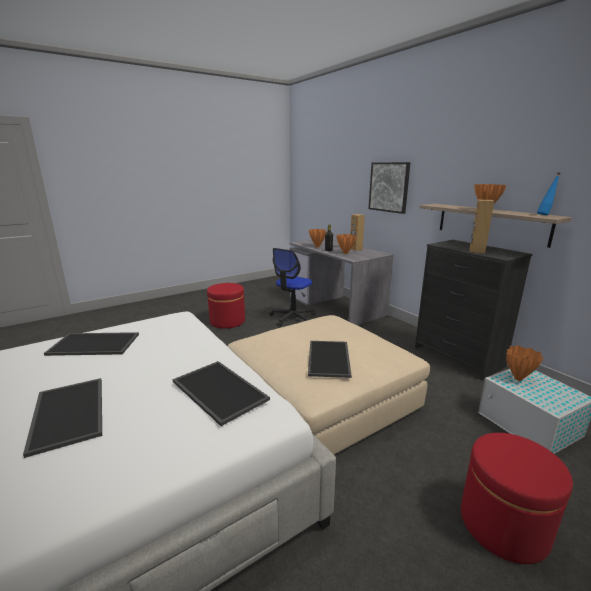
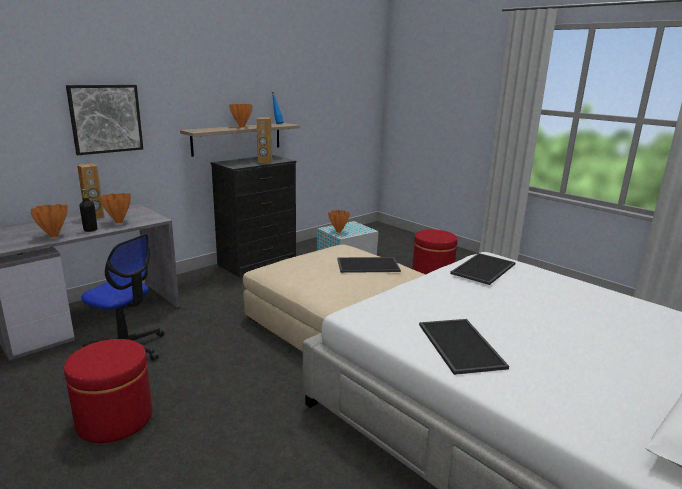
camera: 100 degrees left, 0 degrees up
(66, 413) = (560, 315): tray -> none

